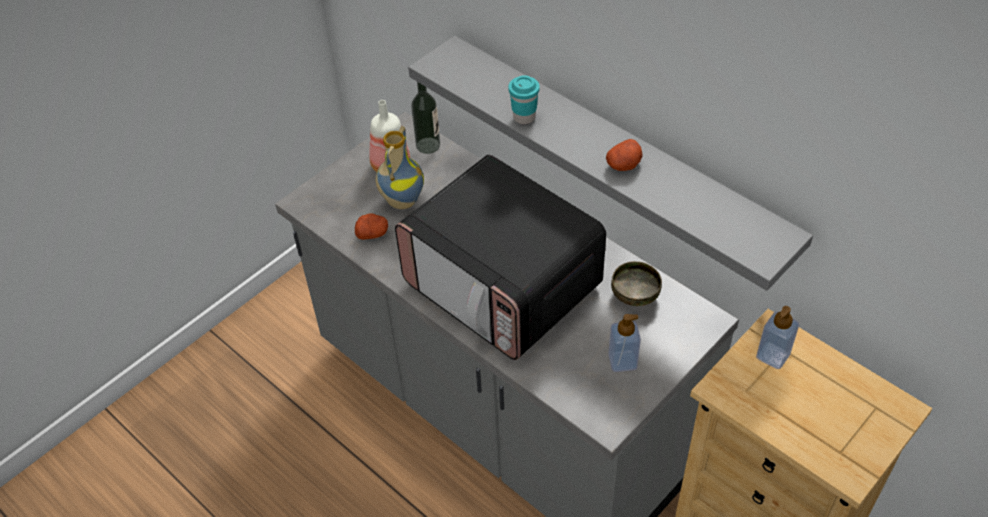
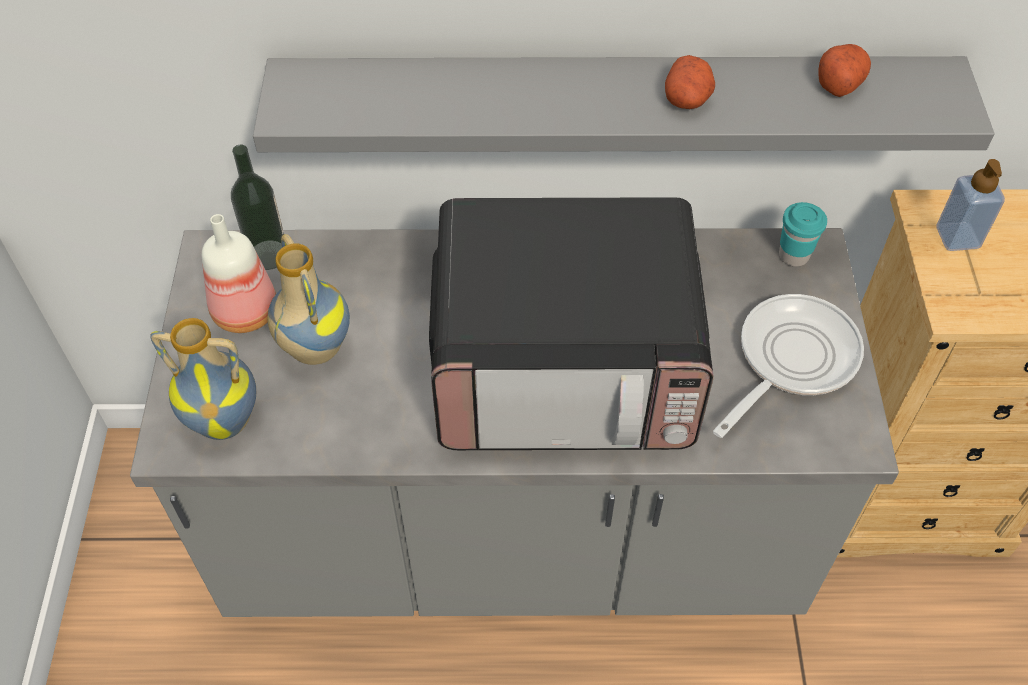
camera: 45 degrees left, 5 degrees up
(334, 206) = (225, 419): none -> vase
(372, 233) = (323, 418): potato -> potato (839, 82)
(524, 117) = (497, 111): turquoise cup -> turquoise cup (793, 255)
(622, 361) = (790, 359): soap dispenser -> frying pan
(634, 295) = (716, 275): bowl -> none

